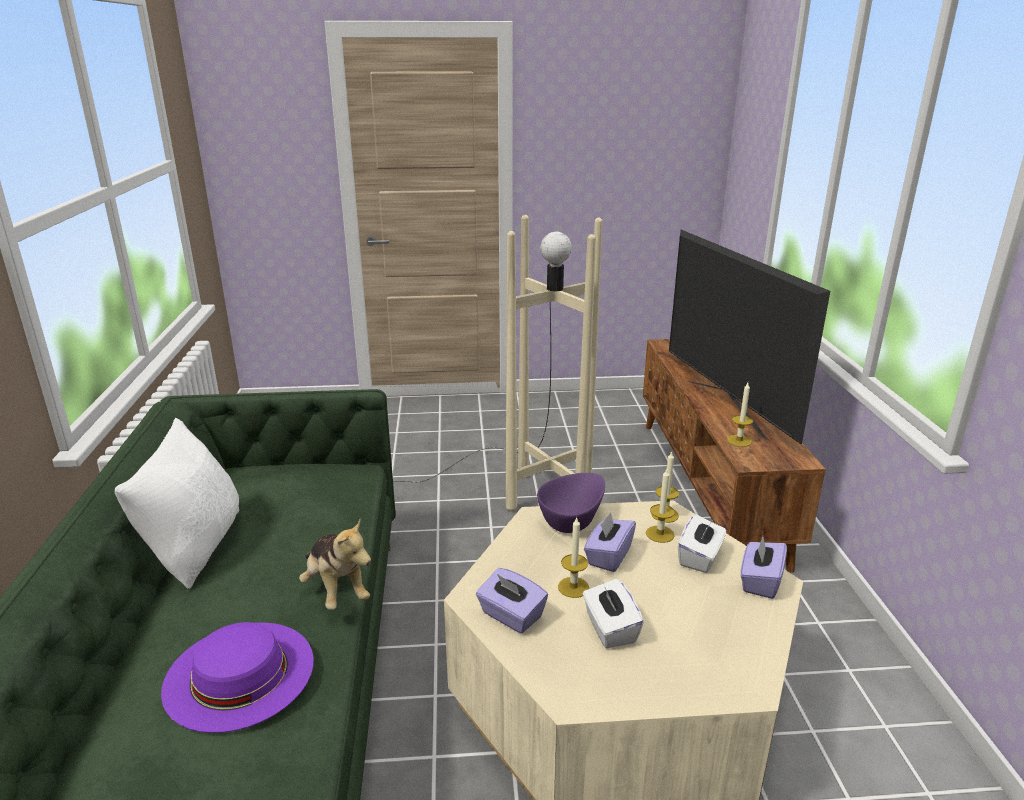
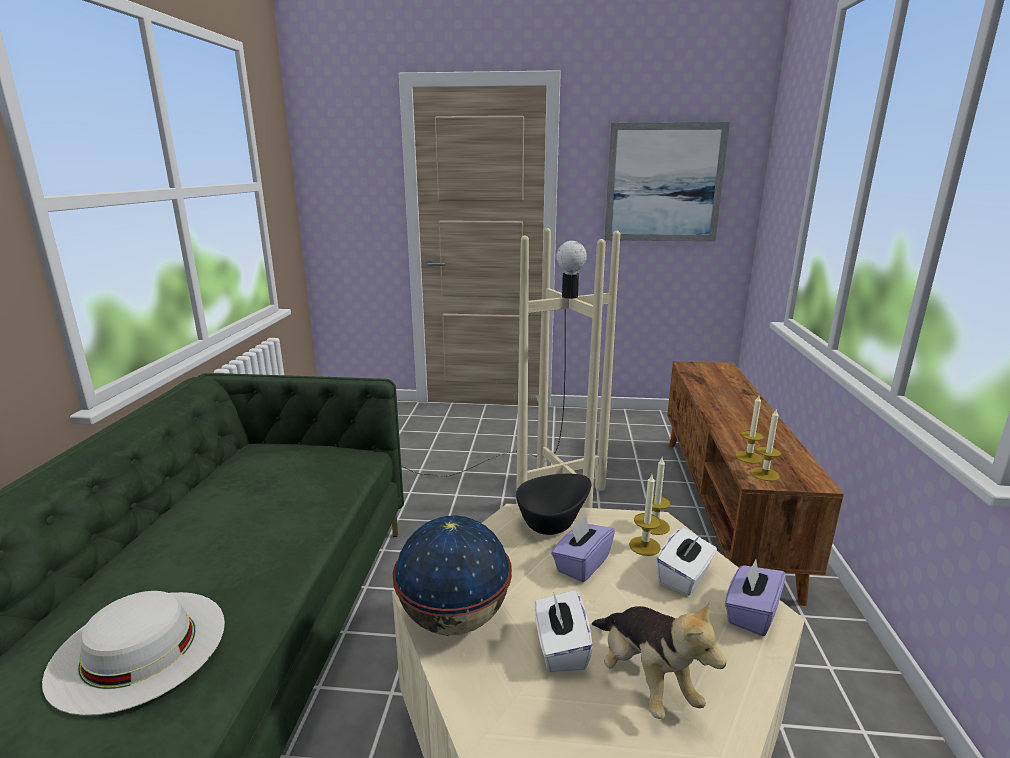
camera: 10 degrees right, 5 degrees down
(196, 547) = (177, 510): white pillow -> none
(239, 674) = (139, 647): purple hat -> white hat
(336, 590) = (284, 568): plush toy -> plush toy (645, 680)
(511, 616) = (455, 618): purple tissue box -> globe
(572, 521) = (553, 522): purple bowl -> black bowl
(573, 587) = (533, 594): candle -> candle (765, 474)
(628, 145) = (664, 183): none -> picture
(726, 408) = (740, 425): television -> none

